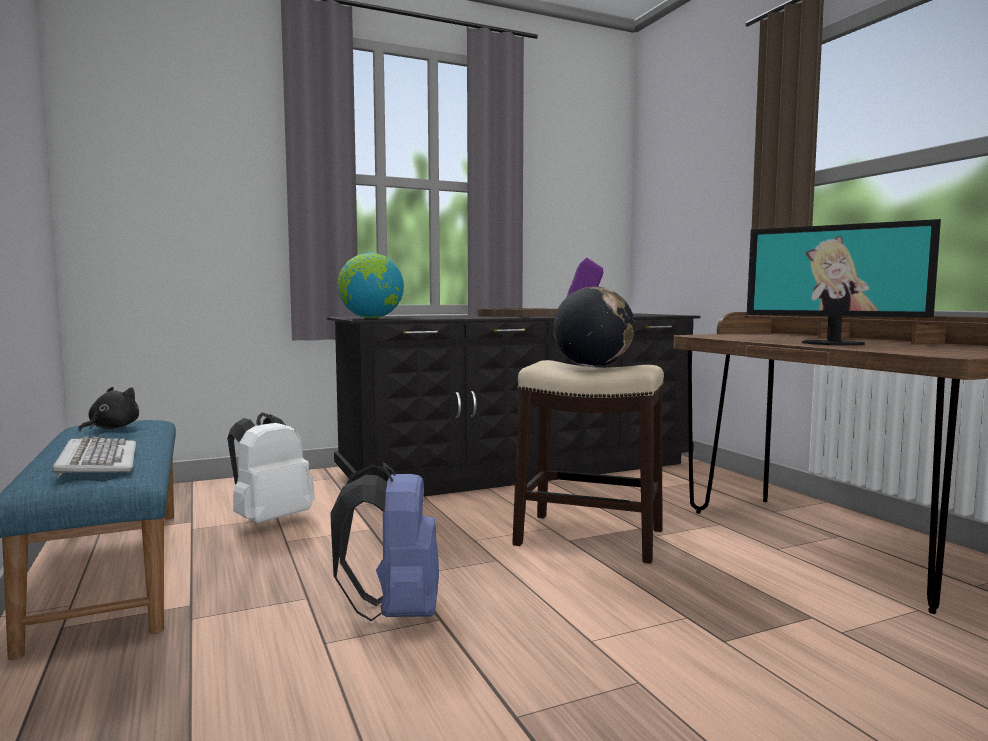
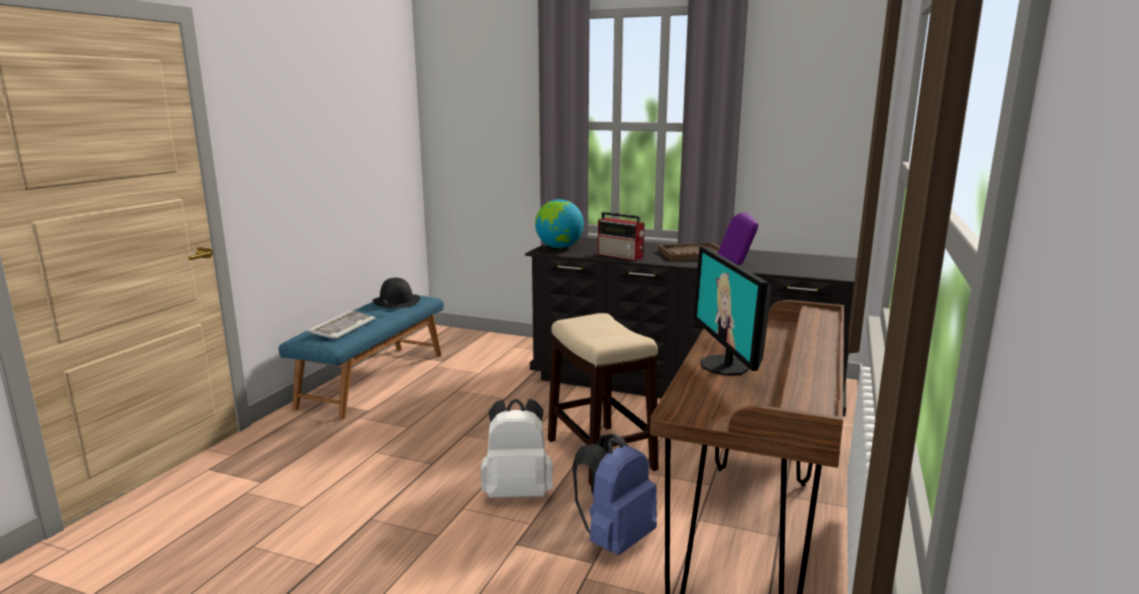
camera: 45 degrees right, 10 degrees up
(111, 428) = (396, 301): black plush toy -> black hat
(270, 520) = (474, 373): white backpack -> white backpack (518, 492)
(396, 612) = (423, 451): blue backpack -> blue backpack (615, 539)
(464, 317) = (621, 256): none -> radio
(593, 366) = (605, 330): globe -> none

